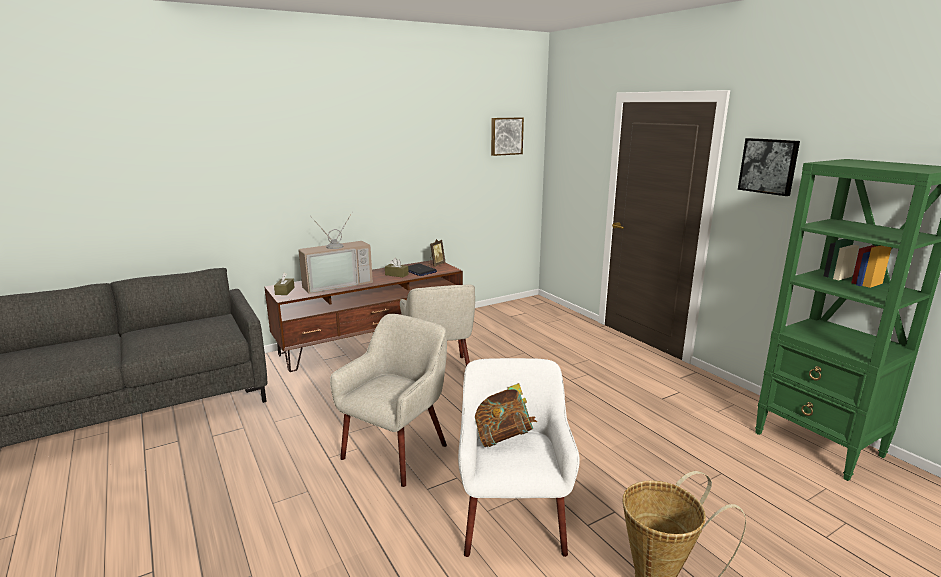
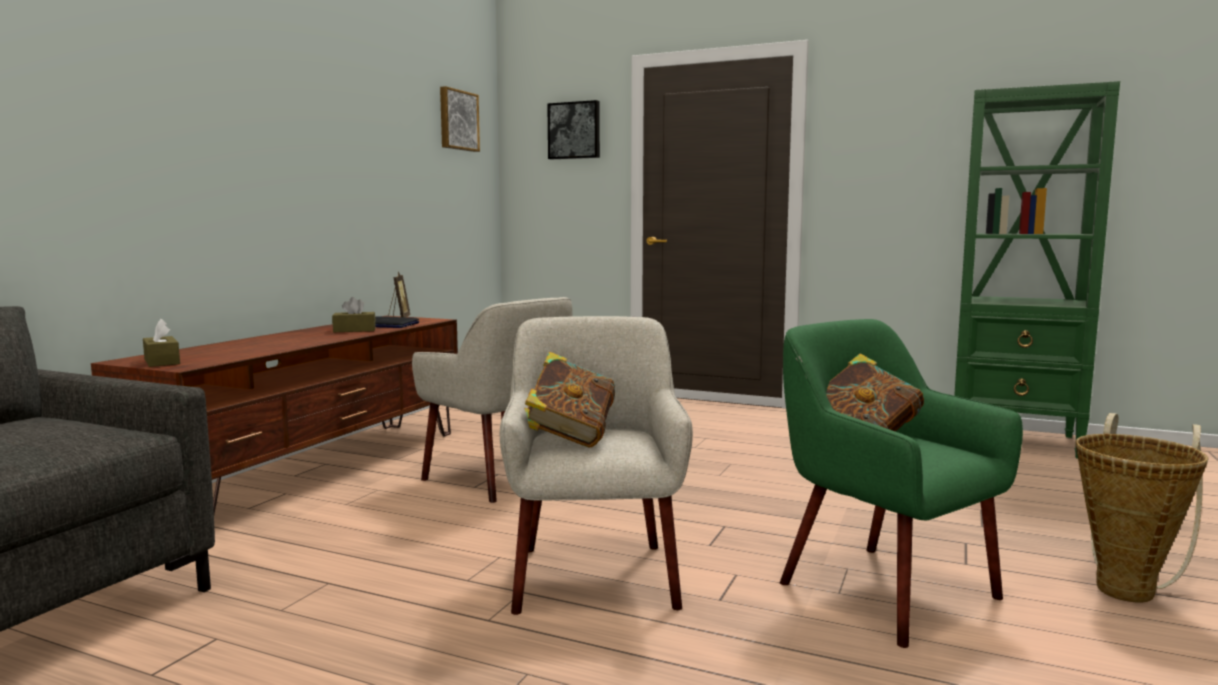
camera: 35 degrees left, 10 degrees down
(336, 284) = (260, 346): television -> none
(381, 383) = (569, 438): none -> book
(512, 520) = (884, 590): white armchair -> green armchair
(769, 166) = (875, 126): picture -> picture (574, 130)

